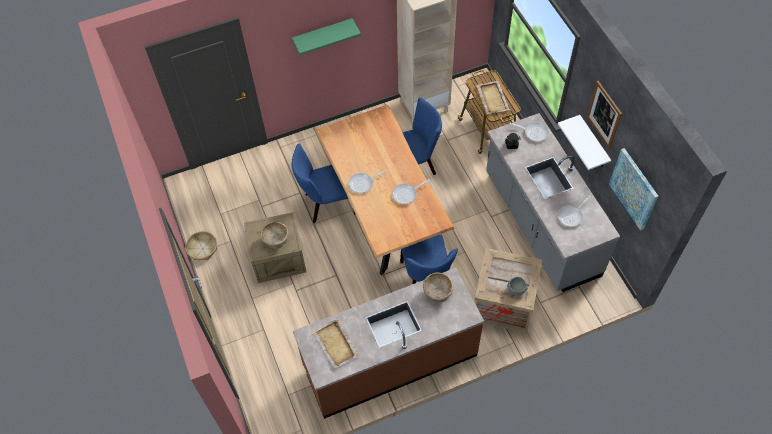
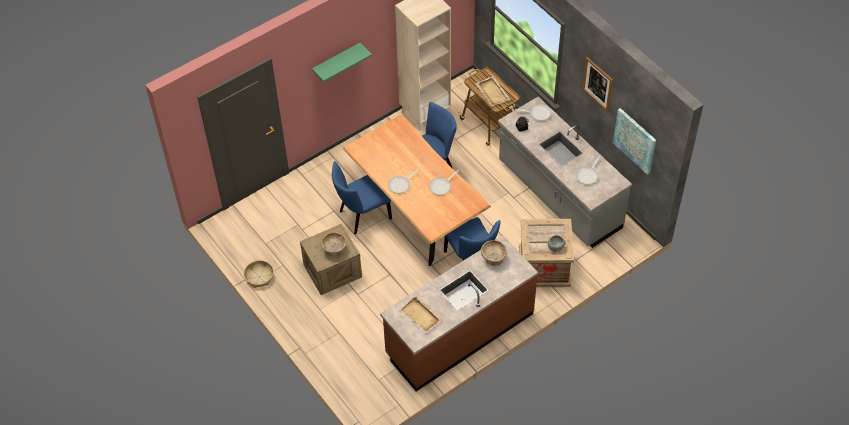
camera: 15 degrees left, 5 degrees down
(593, 143) = (592, 112): white shelf -> none

